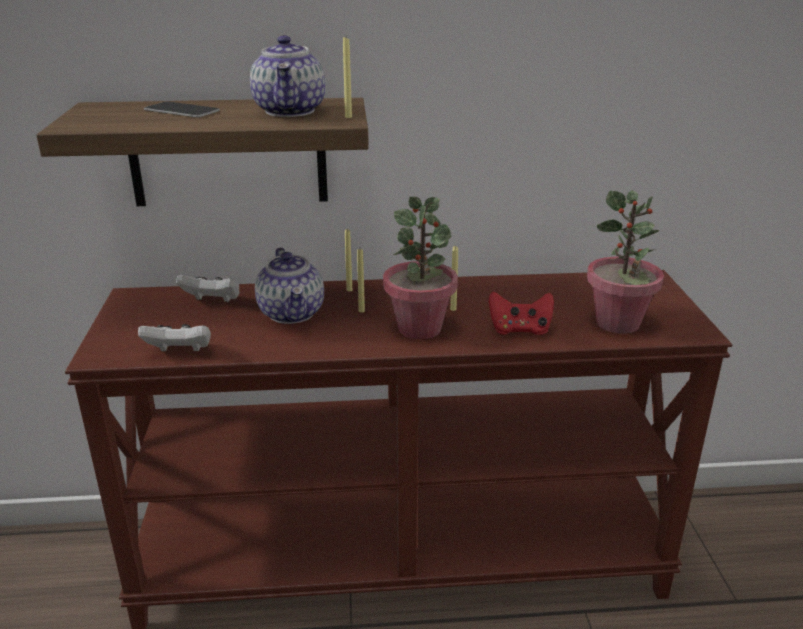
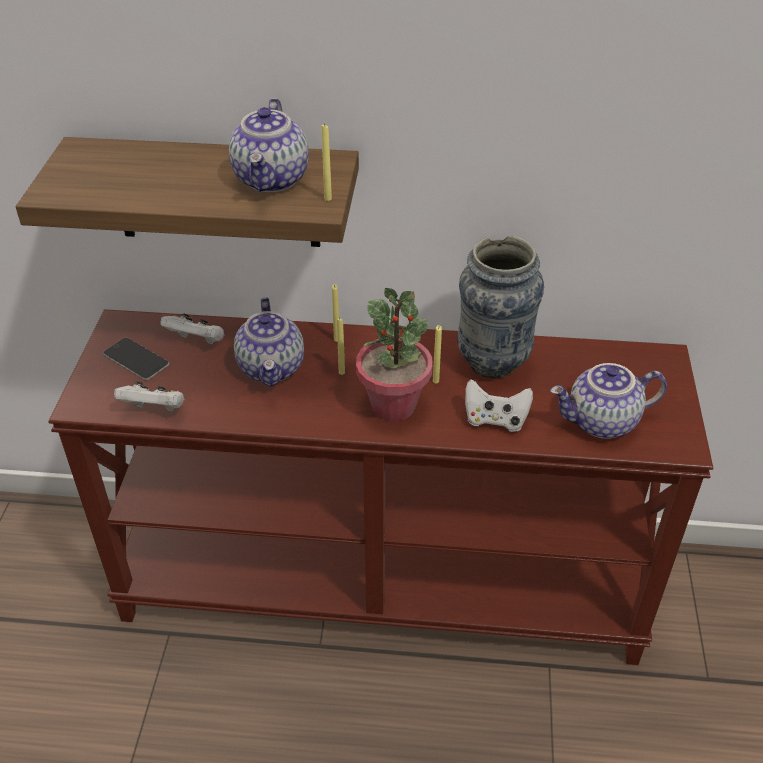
camera: 10 degrees right, 15 degrees up
(181, 110) = (162, 166): phone -> phone (136, 359)
(500, 293) = (492, 362): none -> vase
(520, 330) = (495, 420): red game controller -> white game controller
(618, 323) = (602, 423): potted plant -> teapot

